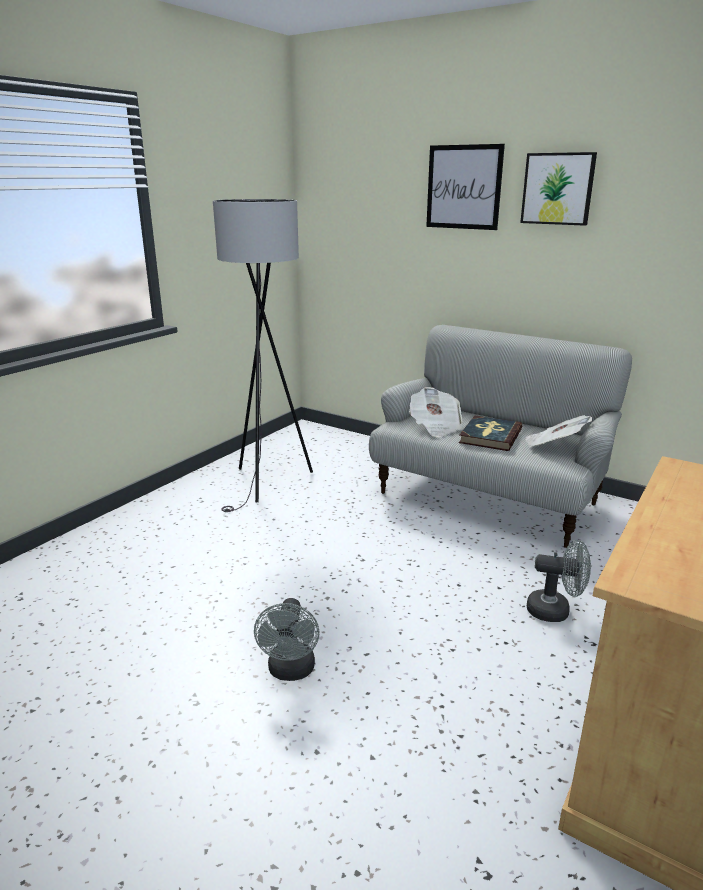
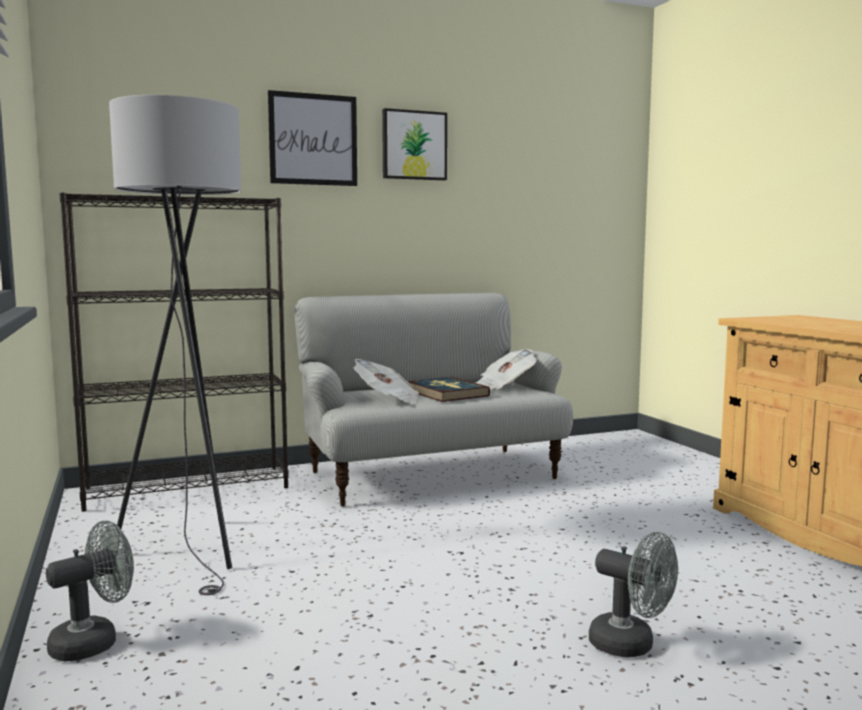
camera: 55 degrees left, 15 degrees down
(346, 442) = (188, 487): none -> black bookcase
(555, 611) = (641, 511): grey fan -> grey fan (94, 642)

